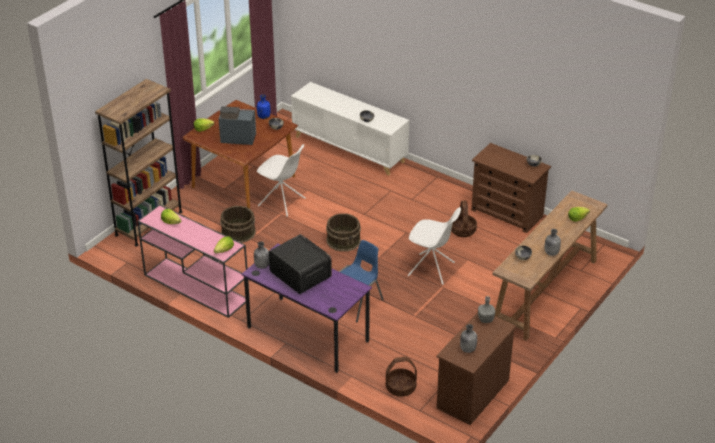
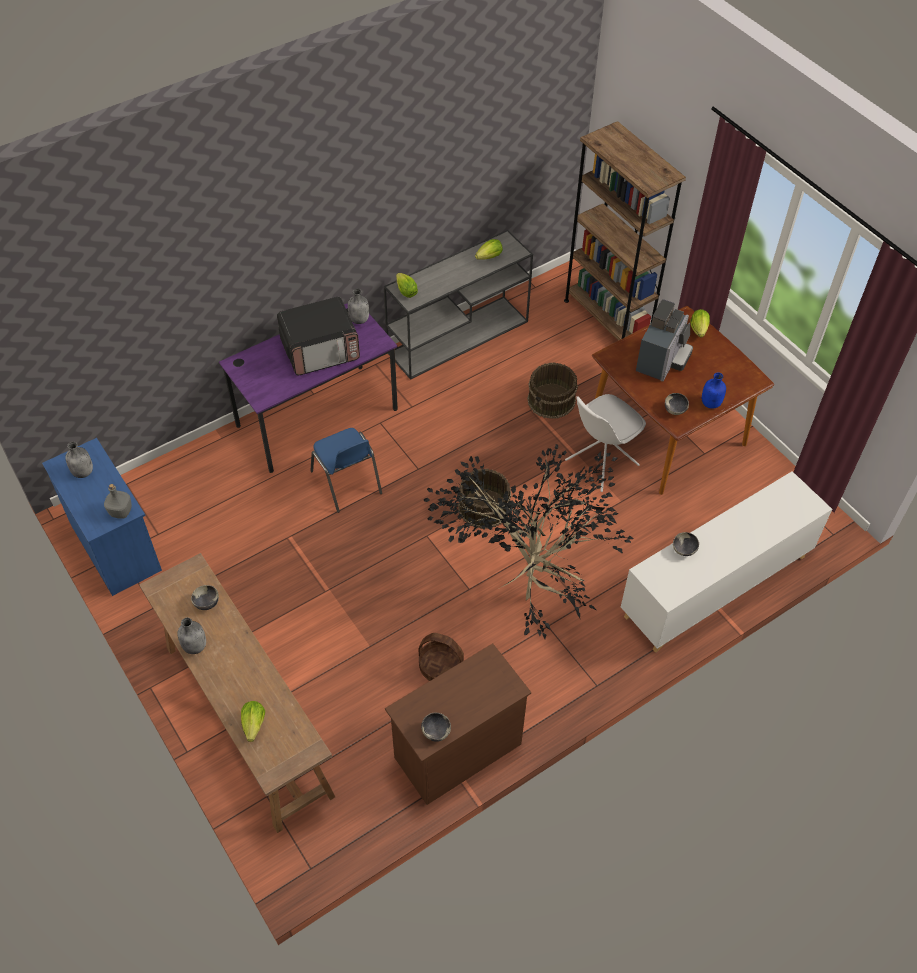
camera: 110 degrees right, 15 degrees up
(195, 287) = (459, 336): pink console table -> grey console table
(396, 211) = (526, 595): none -> potted plant
(400, 387) = (173, 478): basket -> none
(432, 269) = (370, 591): white chair -> none
(472, 394) = (115, 546): brown dresser -> blue dresser

